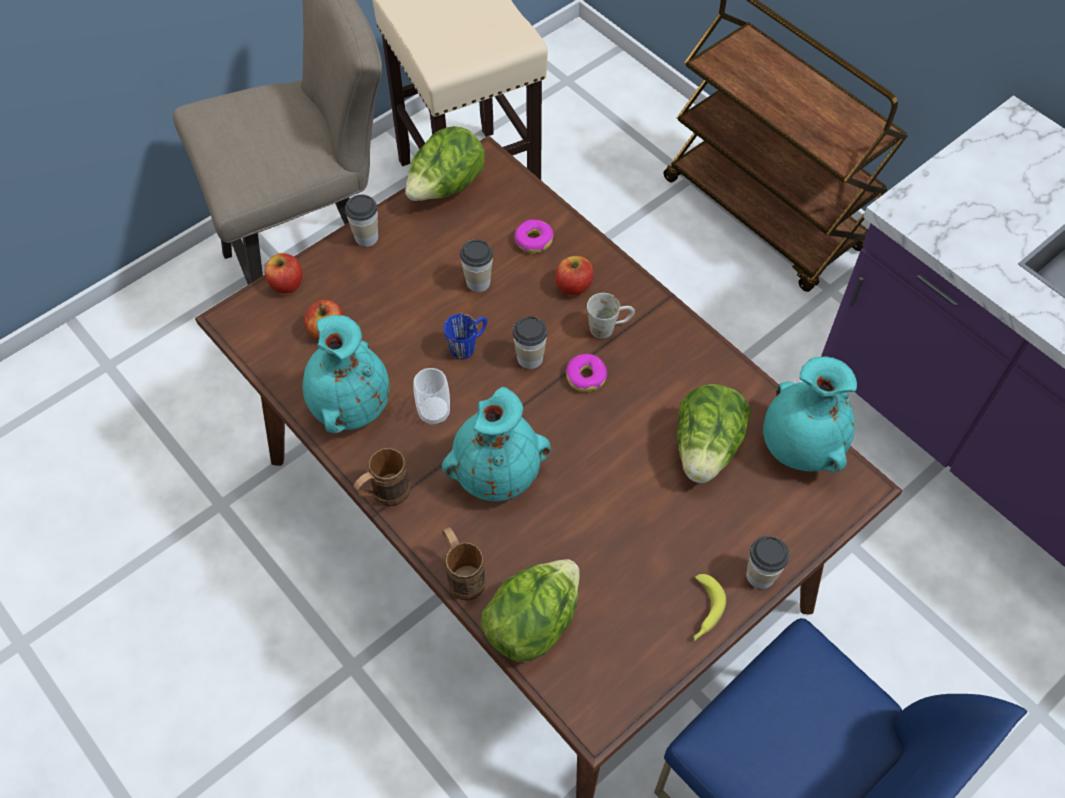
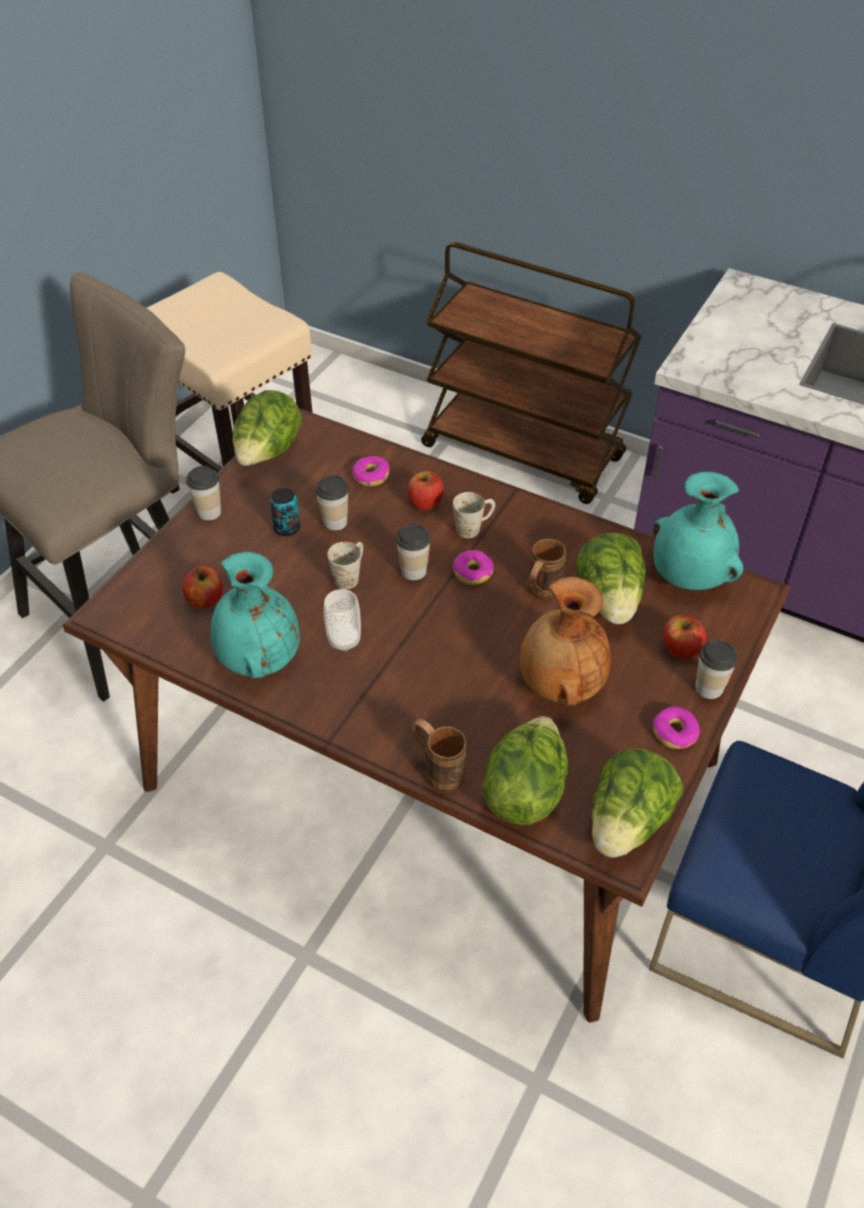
camera: 20 degrees left, 10 degrees down
(286, 284) = (146, 570): apple -> apple (681, 648)
(384, 496) = (328, 725): brown mug -> brown mug (540, 593)
(430, 276) = (287, 528): none -> can
(468, 345) = (350, 575): blue mug -> white mug
(496, 473) = (428, 674): turquoise vase -> none
(613, 688) = (627, 823): none -> lettuce
(616, 522) = (560, 683): none -> brown vase
(703, 612) = (674, 733): banana -> donut

